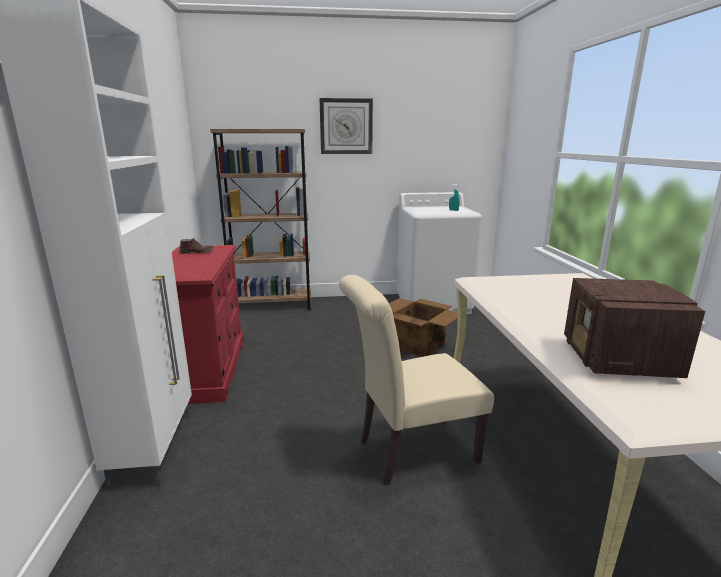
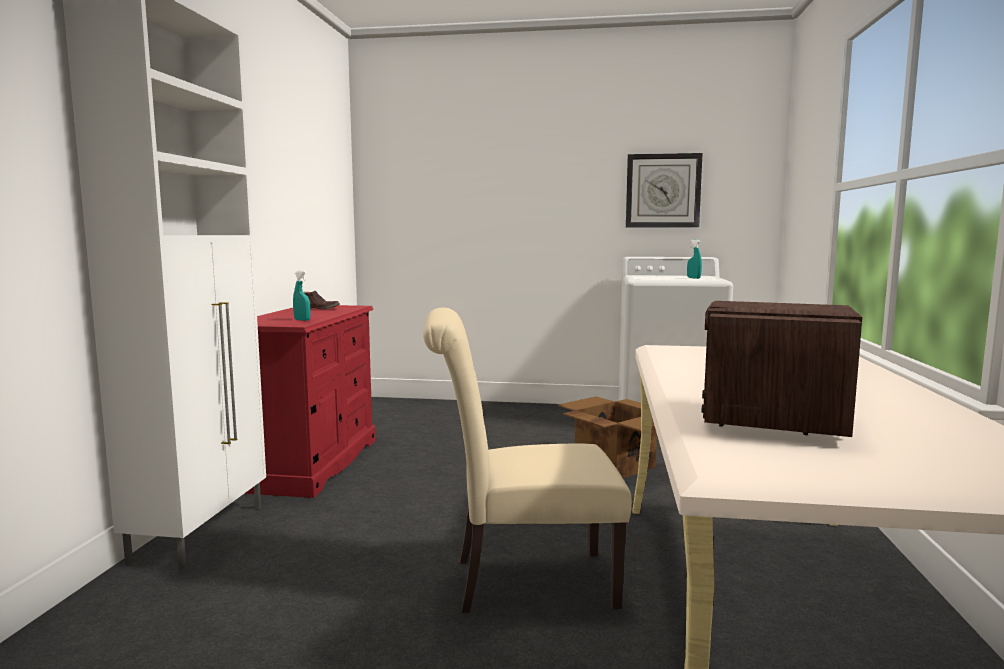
camera: 15 degrees right, 10 degrees down
(200, 270) = (302, 320): none -> turquoise spray bottle
(272, 305) = (436, 406): brown bookcase -> none
(346, 126) = (548, 166): wall clock -> wall clock (663, 191)

